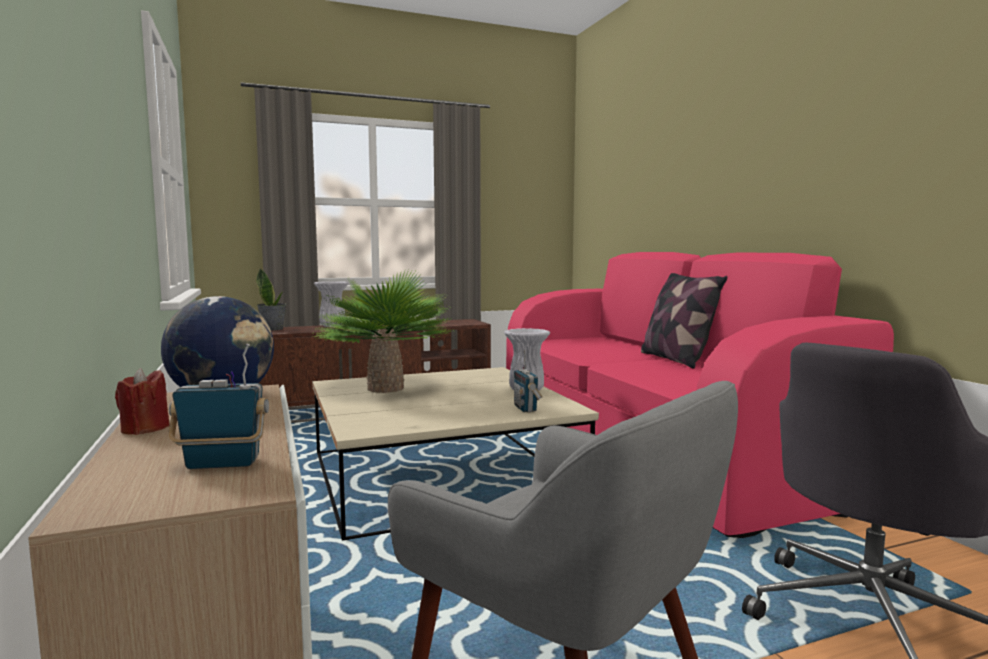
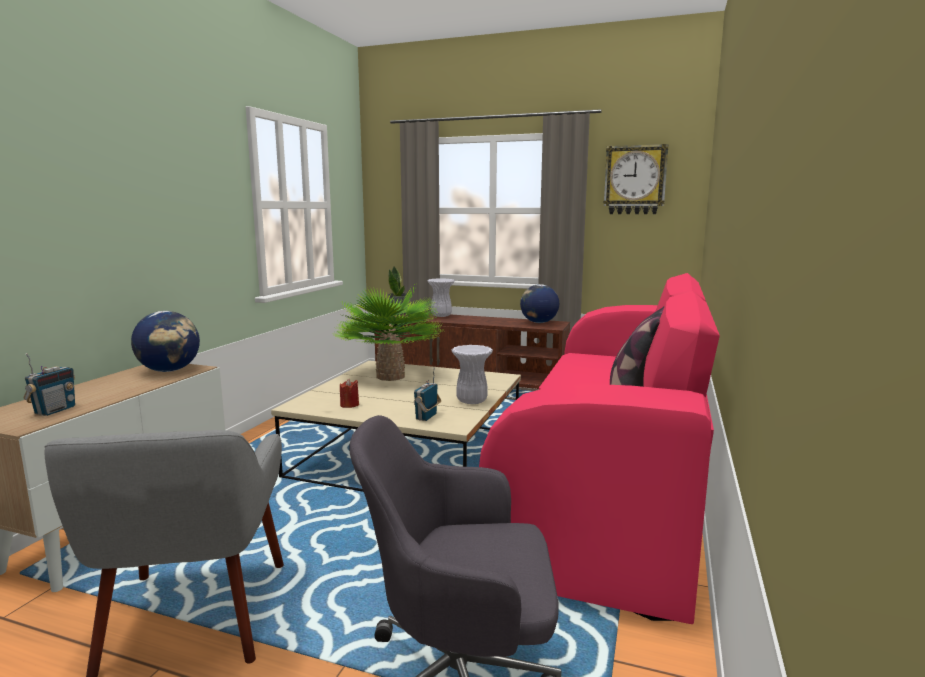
camera: 40 degrees right, 5 degrees up
(145, 429) = (95, 383): red candle -> red candle (349, 405)
(222, 464) = (54, 410): radio -> radio turned 75 degrees clockwise
(450, 321) = (538, 322): none -> globe
(516, 177) = (635, 180): none -> wall clock

